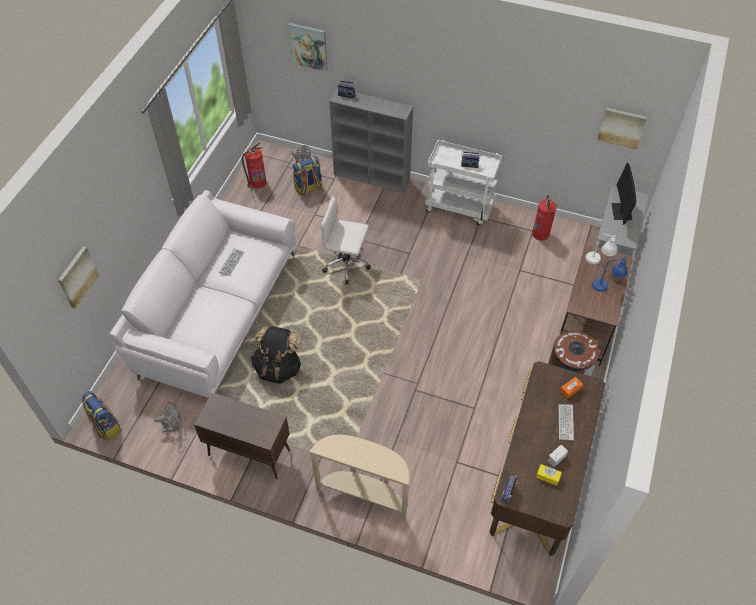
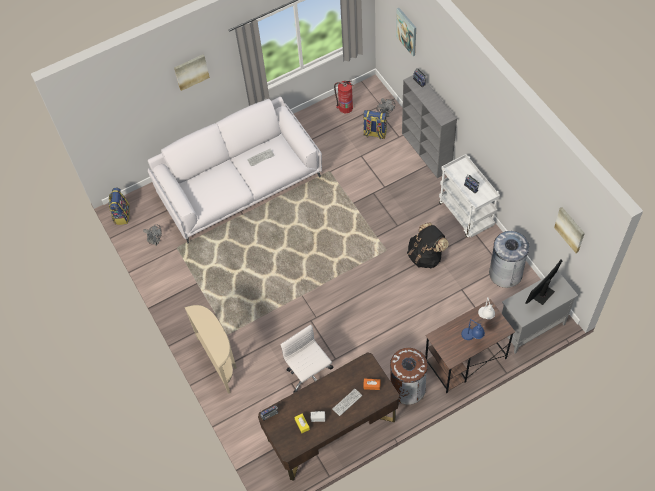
camera: 45 degrees right, 5 degrees up
(77, 277) = (137, 114): picture -> picture (191, 71)
(248, 453) = (181, 287): brown cabinet -> none
(278, 367) = (243, 247): black backpack -> black backpack (425, 256)
(347, 264) = (348, 206): white office chair -> white office chair (310, 376)
(540, 233) = (505, 273): fire extinguisher -> grey trash can

